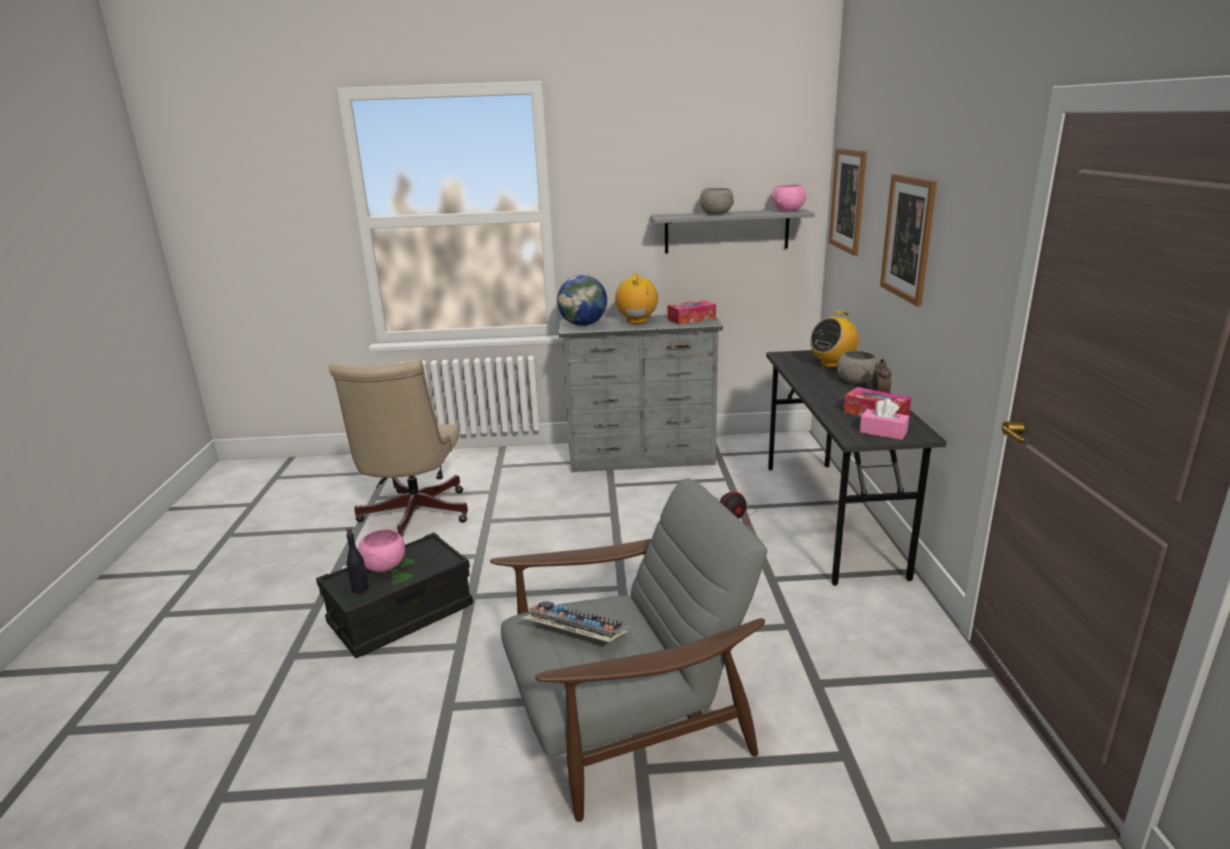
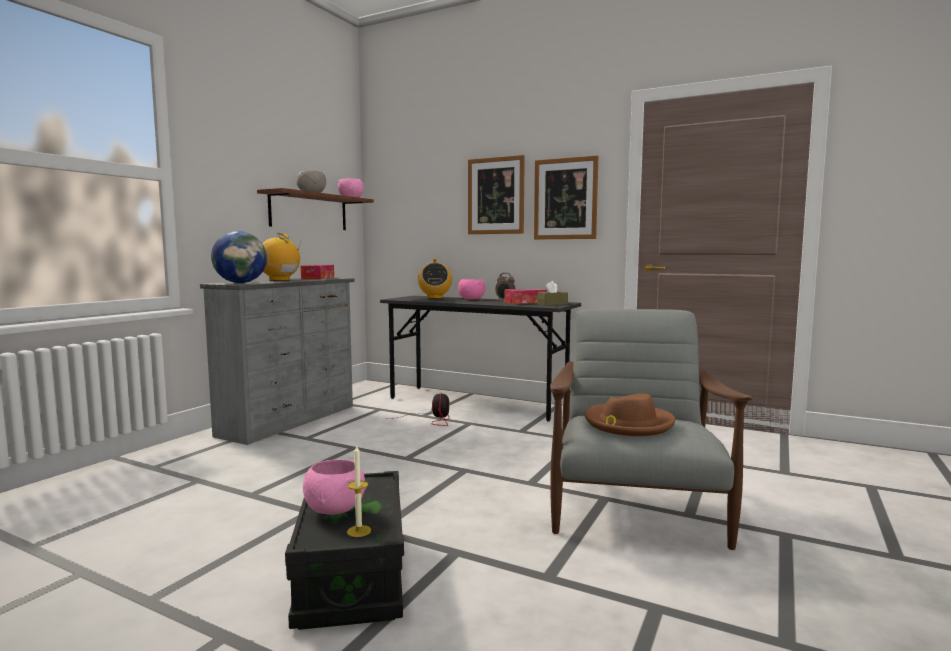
camera: 60 degrees left, 15 degrees down
(360, 589) = (359, 531): black bottle -> candle
(413, 517) = (149, 530): beige office chair -> none
(573, 632) = (628, 424): keyboard -> brown hat
(726, 231) = (309, 212): grey shelf -> brown shelf
(848, 200) = (399, 189): picture -> picture (565, 199)
(855, 381) = (472, 299): grey bowl -> pink bowl
(883, 432) = (552, 304): pink tissue box -> brown tissue box

